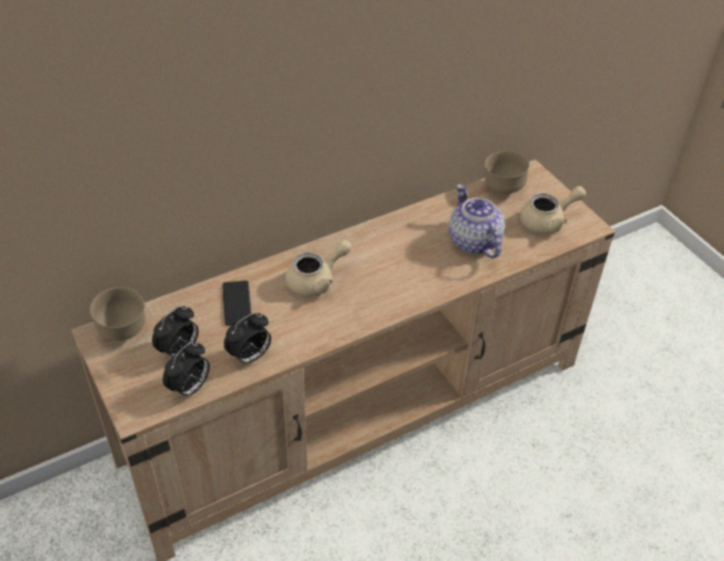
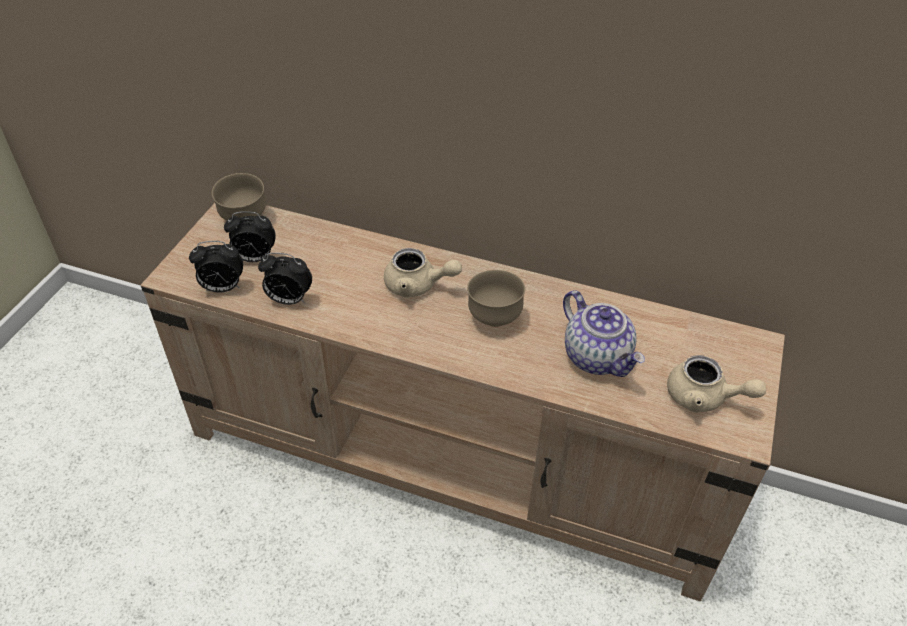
camera: 50 degrees right, 0 degrees up
(237, 303) = (339, 257): phone -> none
(473, 241) = (598, 357): teapot -> teapot turned 120 degrees clockwise
(502, 189) = (701, 336): brown bowl -> brown bowl (494, 318)

